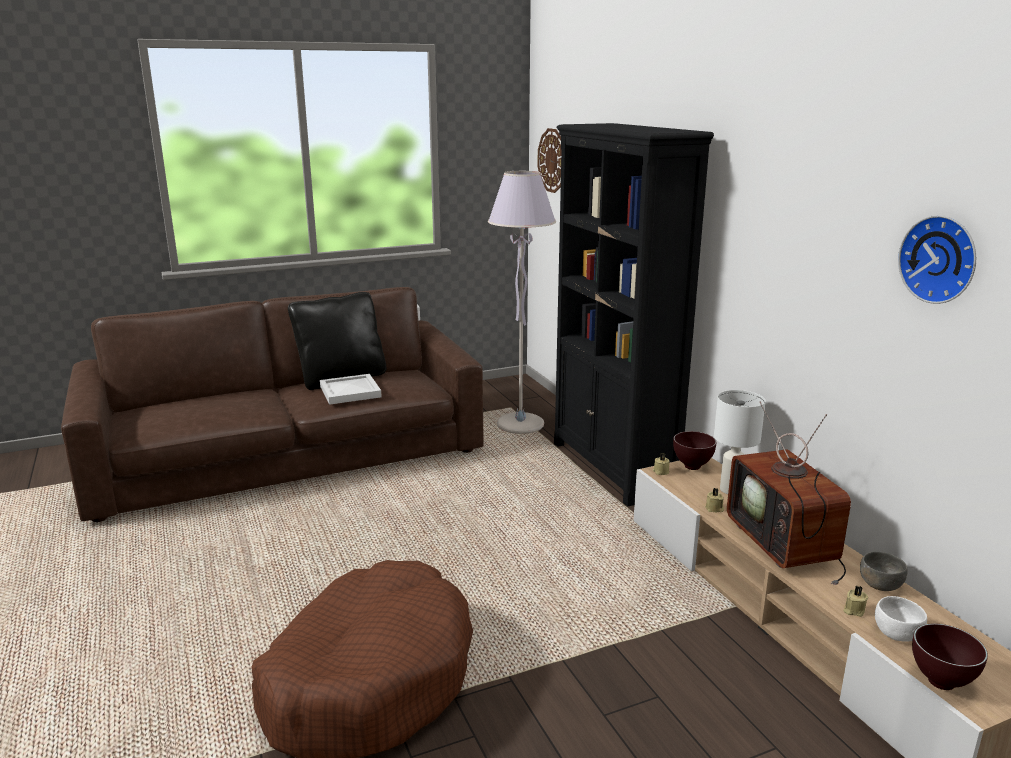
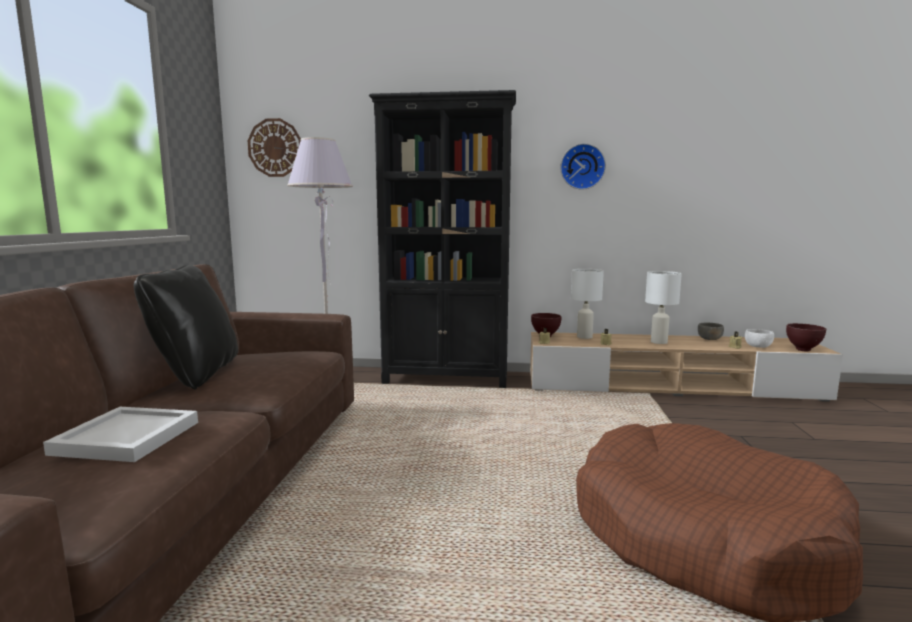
camera: 60 degrees left, 10 degrees down
(351, 391) = (262, 370): white tray -> white tray (127, 437)
(786, 544) = (659, 342): television -> white table lamp
(940, 259) = (702, 155): wall clock -> wall clock (582, 167)

